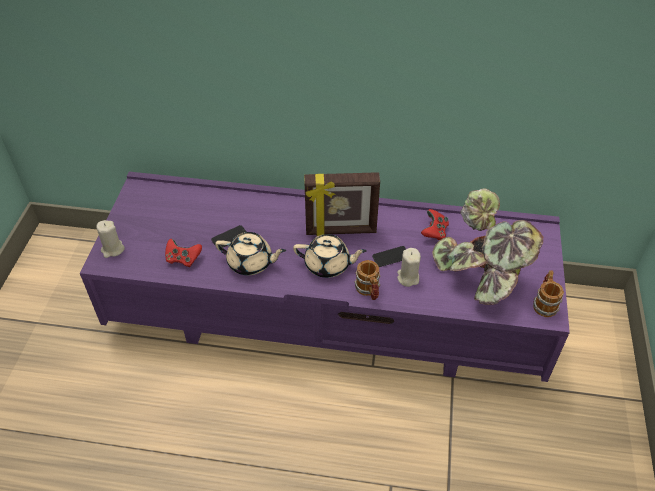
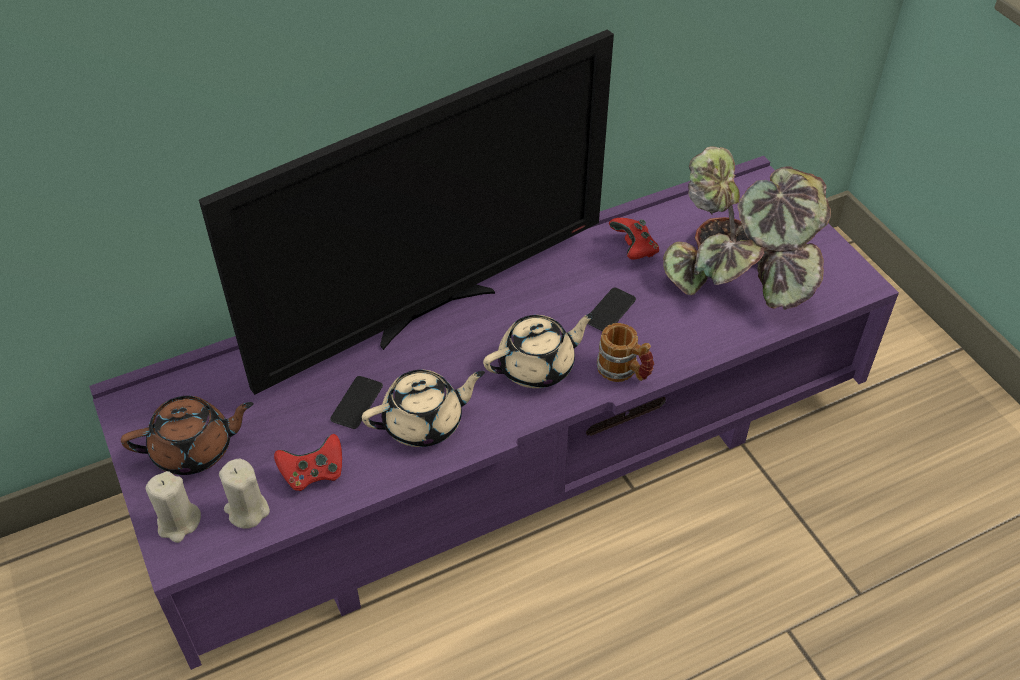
camera: 35 degrees left, 0 degrees up
(146, 221) = (195, 449): none -> brown teapot
(303, 212) = (432, 311): none -> television
(341, 231) = (511, 310): picture frame -> none
(408, 277) = (656, 327): beige candle -> beige candle (247, 510)
(544, 303) = (842, 271): mug -> none

